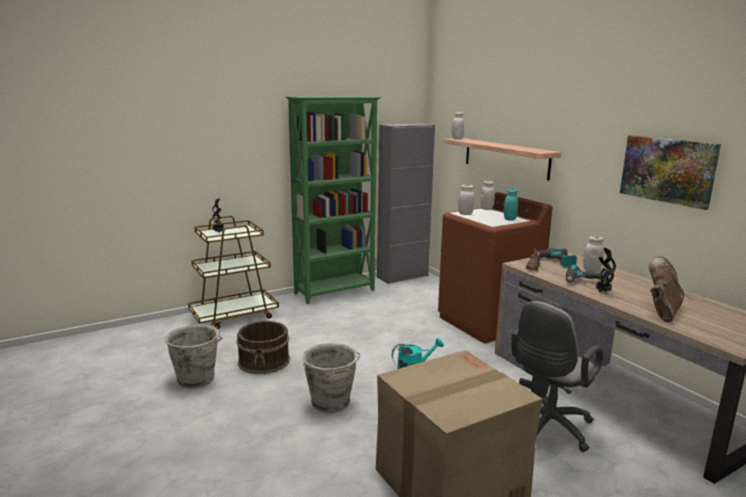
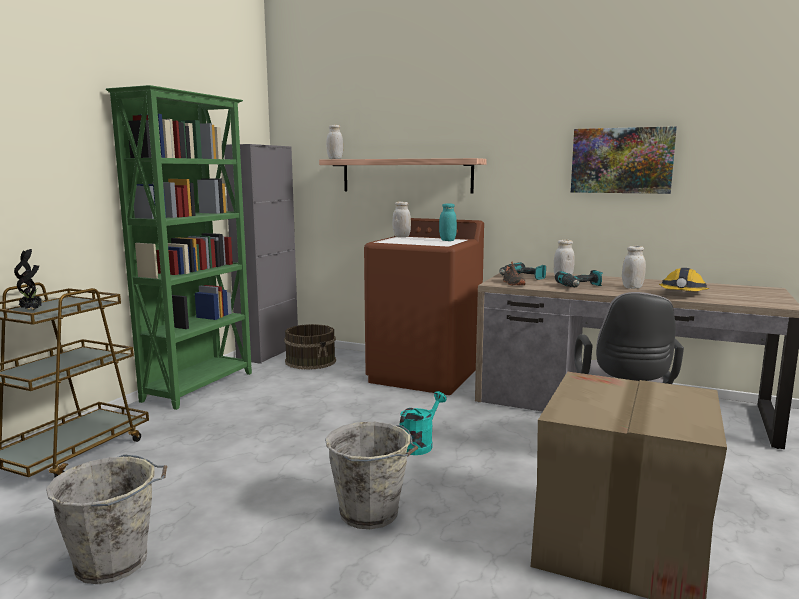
camera: 35 degrees left, 5 degrees down
(264, 361) = (203, 496): brown bucket -> brown bucket (311, 361)
(465, 214) = (393, 241): white jar -> white jar (632, 287)
(602, 292) = (611, 290): potted plant -> none
(661, 311) = (682, 294): brown boot -> hard hat

